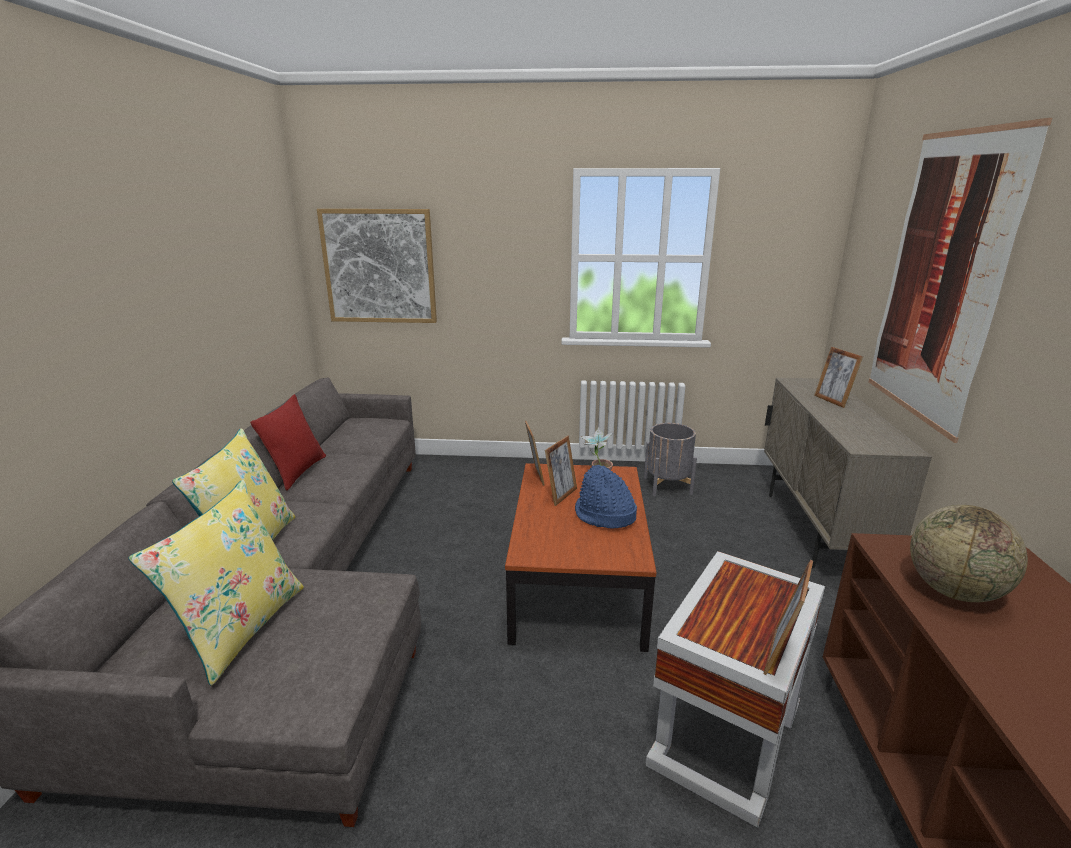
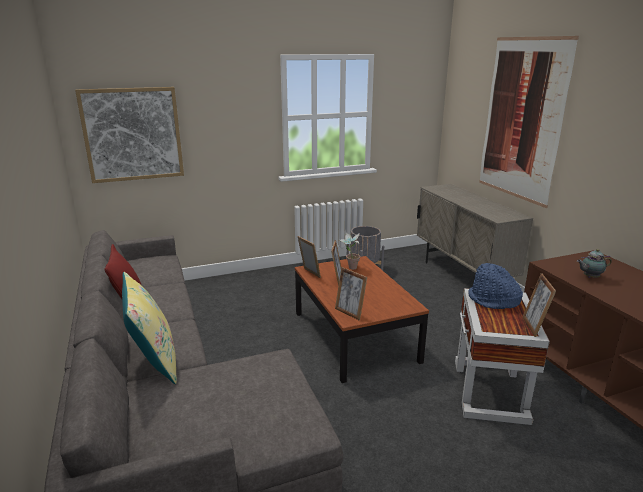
camera: 25 degrees left, 0 degrees up
(241, 627) = (210, 407): yellow pillow -> none
(604, 515) = (373, 287): blue hat -> blue hat (493, 300)
(832, 401) = (462, 196): picture frame -> picture frame (350, 312)
(953, 591) = (590, 277): globe -> teapot

